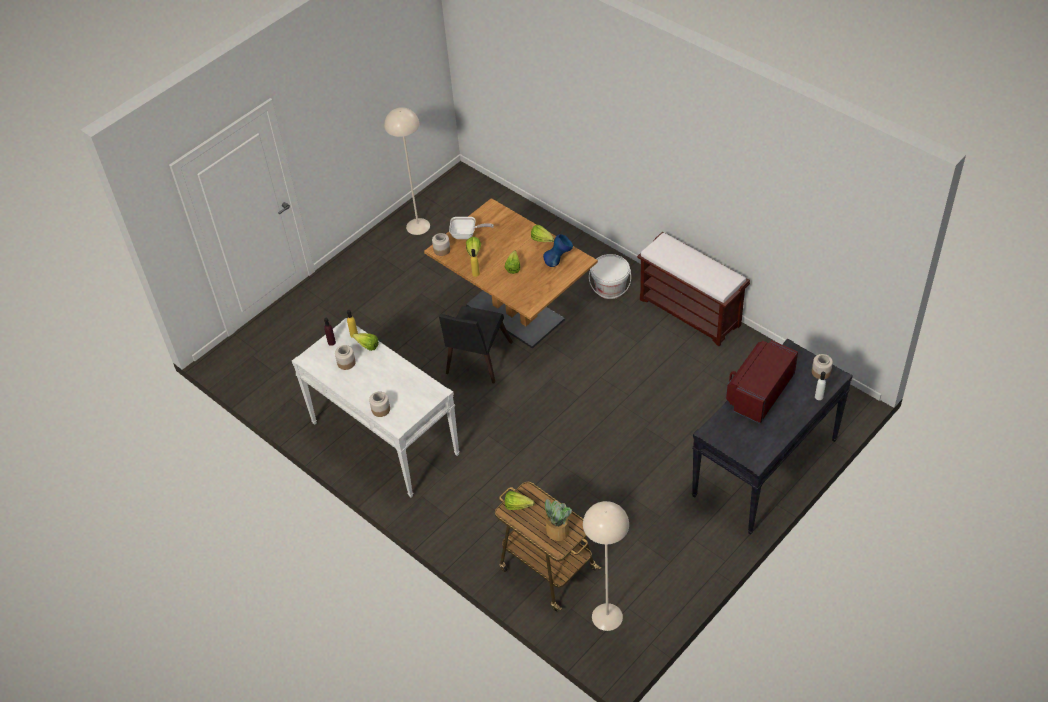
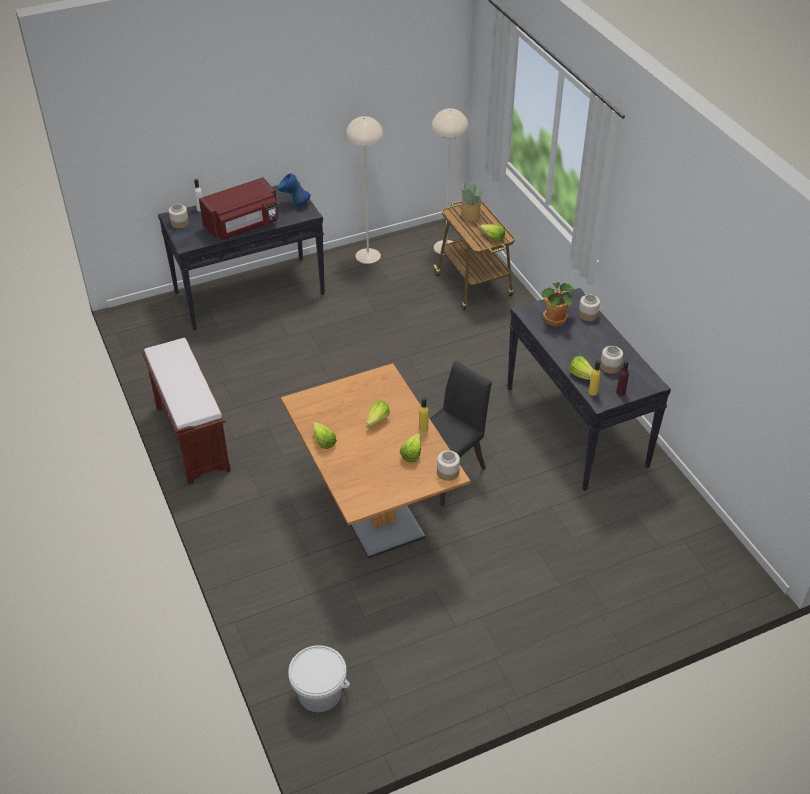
camera: 160 degrees left, 5 degrees down
(384, 438) = (576, 427): white console table -> black console table
(408, 394) = (556, 319): none -> potted plant
(418, 226) = (431, 685): beige floor lamp -> beige floor lamp (367, 255)
(466, 235) = (407, 481): frying pan -> none
(558, 262) = (323, 409): blue vase -> blue vase (294, 204)
(610, 288) = (250, 496): white bucket -> white bucket (319, 693)

